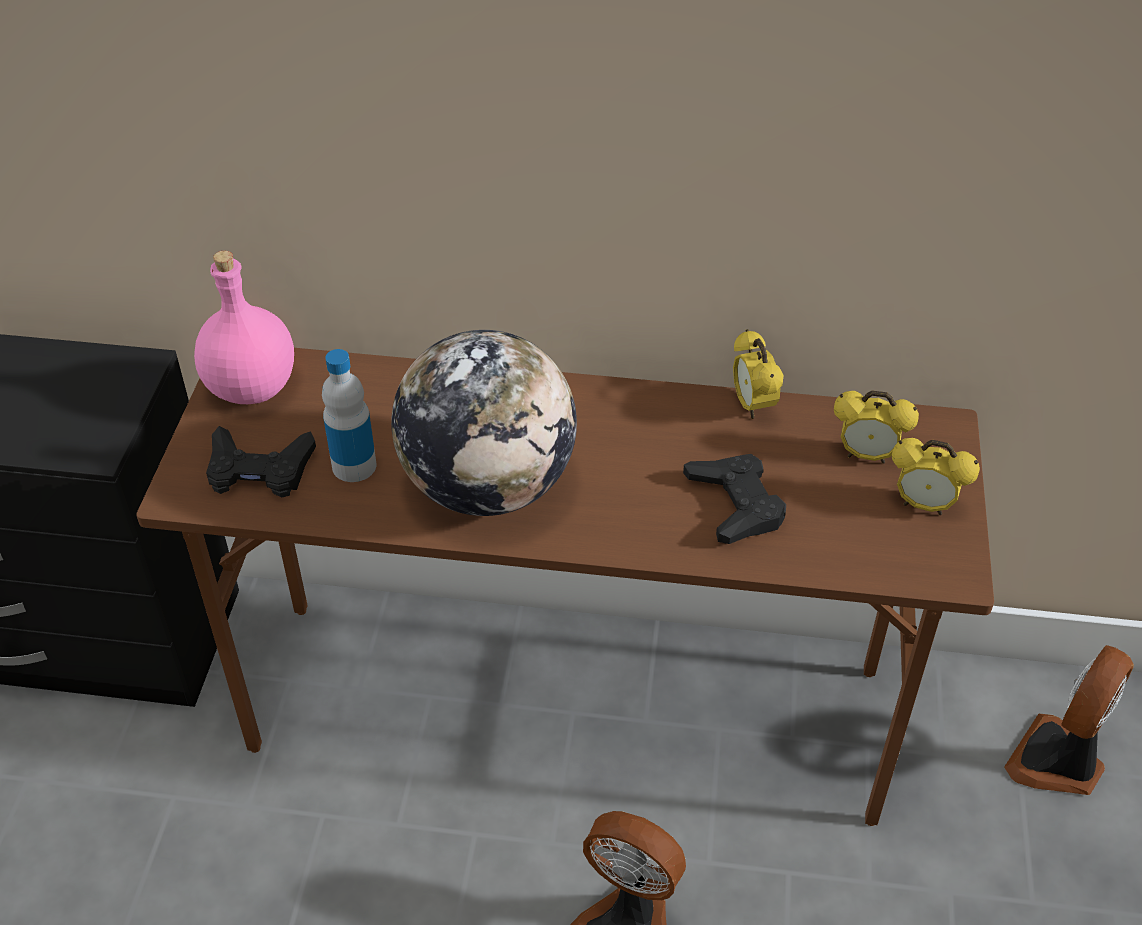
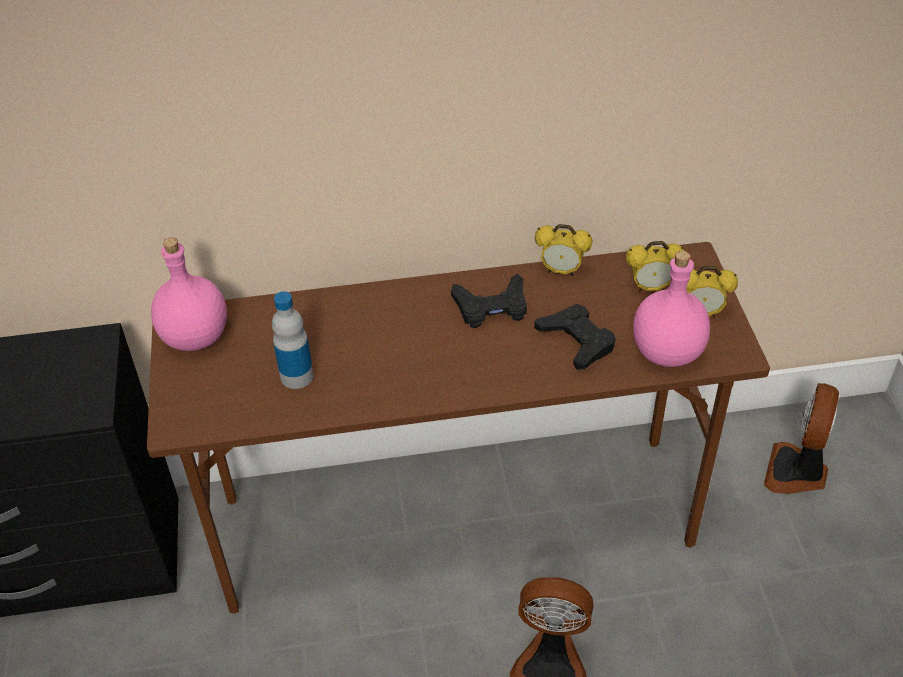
camera: 15 degrees left, 0 degrees up
(259, 470) = (227, 395): black game controller -> black game controller (491, 307)
(488, 486) = (400, 368): globe -> none
(752, 406) = (561, 271): alarm clock -> alarm clock turned 45 degrees counterclockwise
(852, 547) = (665, 352): none -> pink bottle

